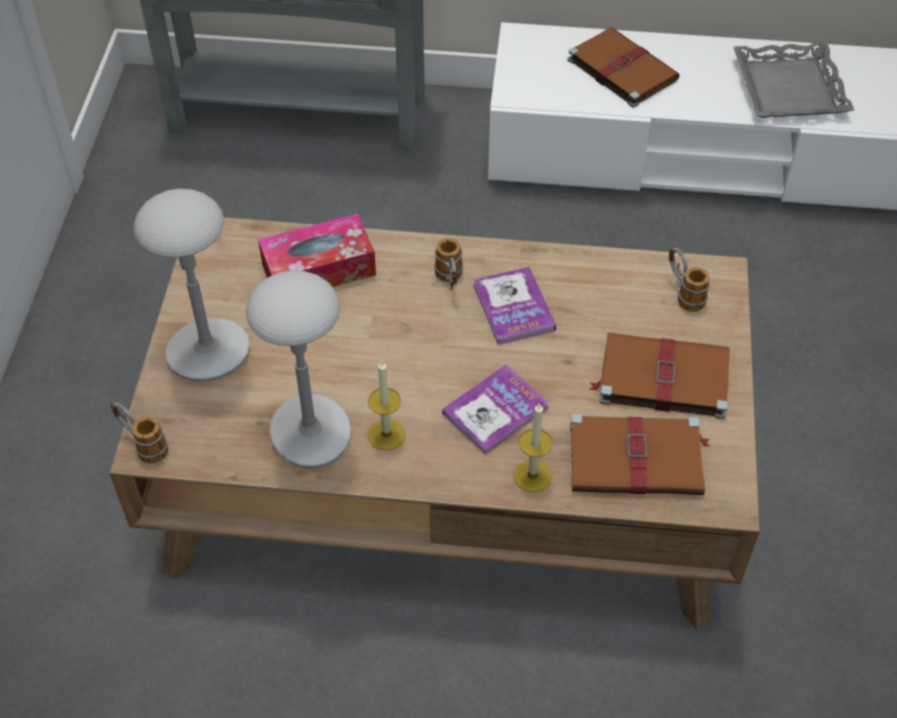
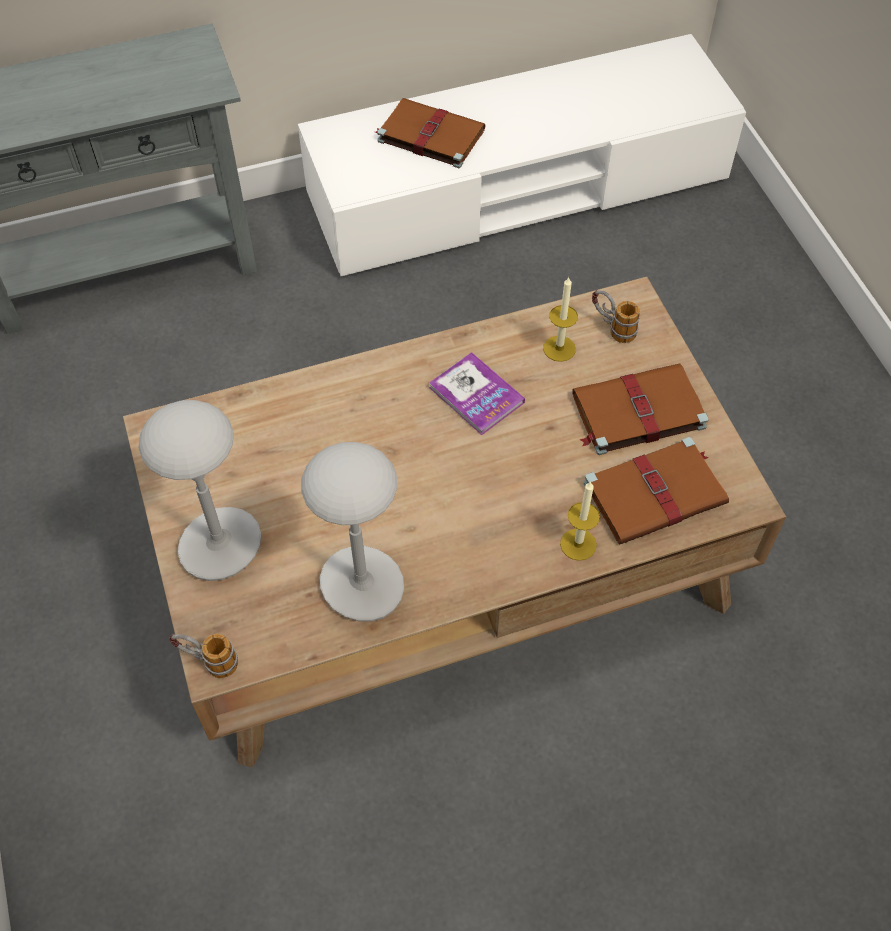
camera: 25 degrees left, 5 degrees up
(318, 269) = (279, 424): tissue box -> none
(386, 434) = (431, 558): candle -> candle (559, 348)
(450, 282) = (407, 392): mug -> none
(495, 411) = (514, 497): book -> none
(788, 88) = (581, 108): grey tray -> none

